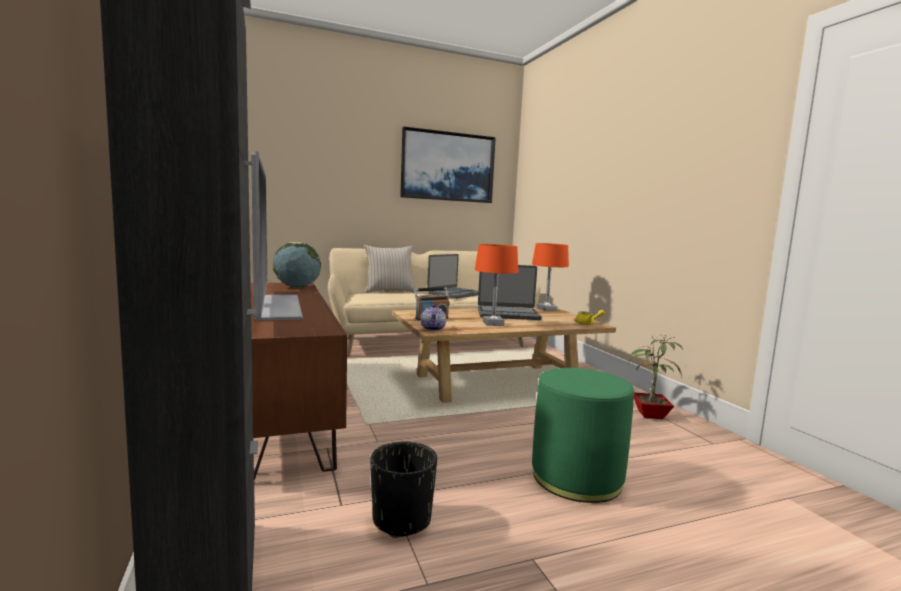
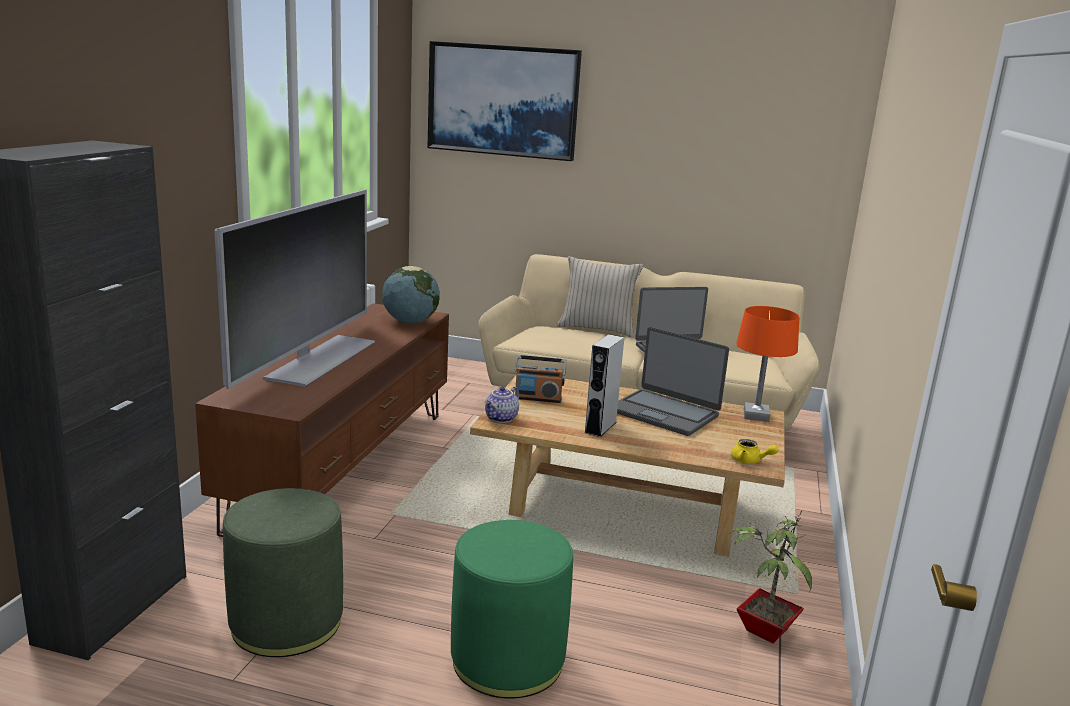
camera: 35 degrees right, 10 degrees up
(401, 520) = (286, 622): black planter -> green ottoman
(447, 166) = (730, 135): picture -> picture (503, 100)
(493, 323) = (600, 427): orange table lamp -> grey speaker

